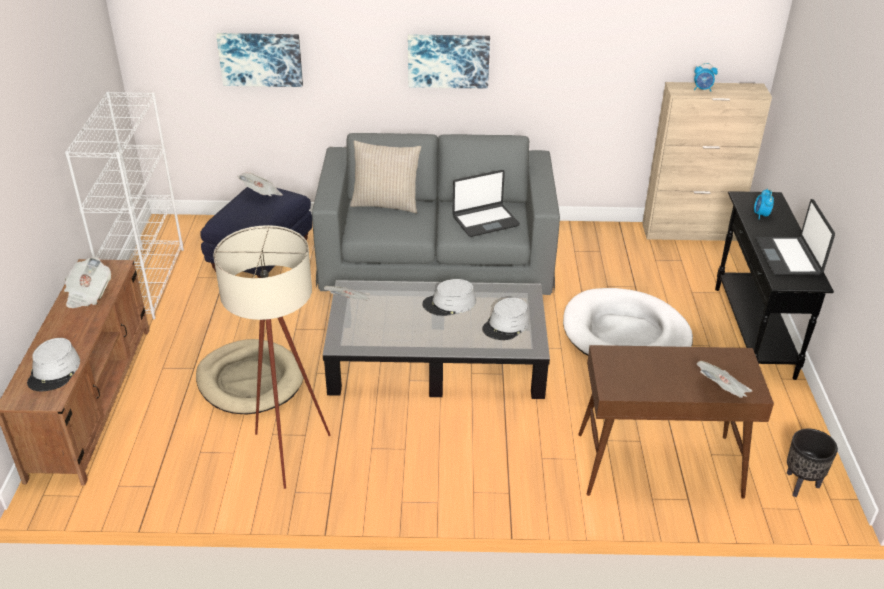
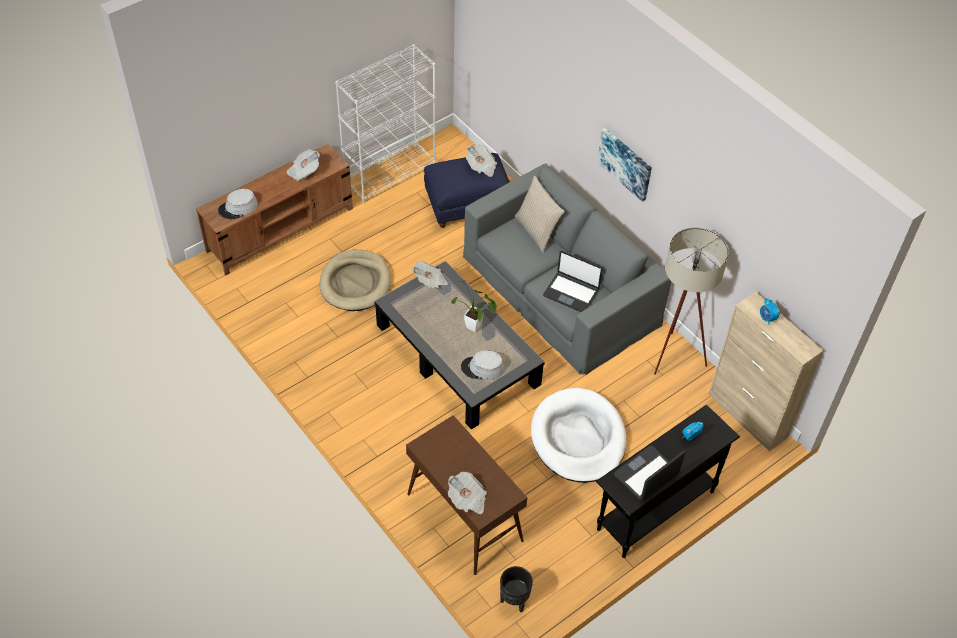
camera: 50 degrees right, 15 degrees up
(260, 59) = (523, 77): picture -> none
(288, 459) = (314, 342): beige floor lamp -> beige floor lamp (672, 361)
(449, 304) = (476, 328): grey hat -> potted plant

